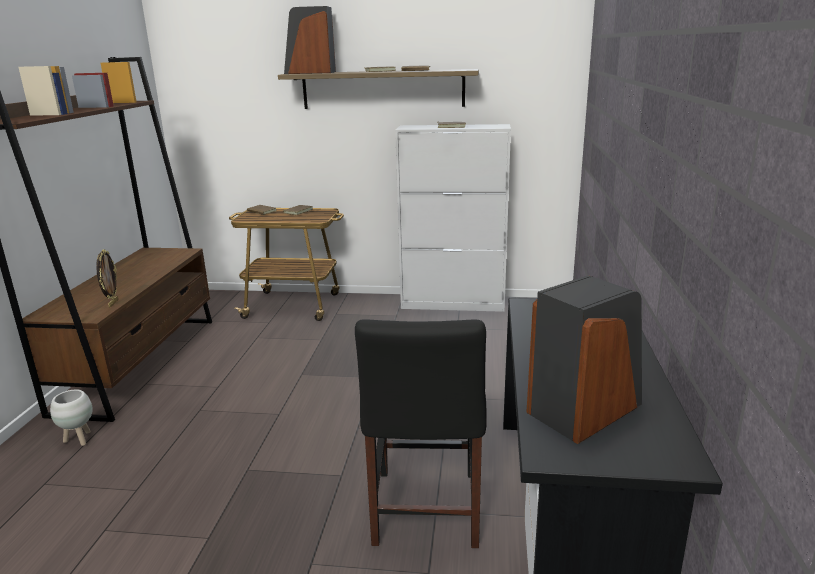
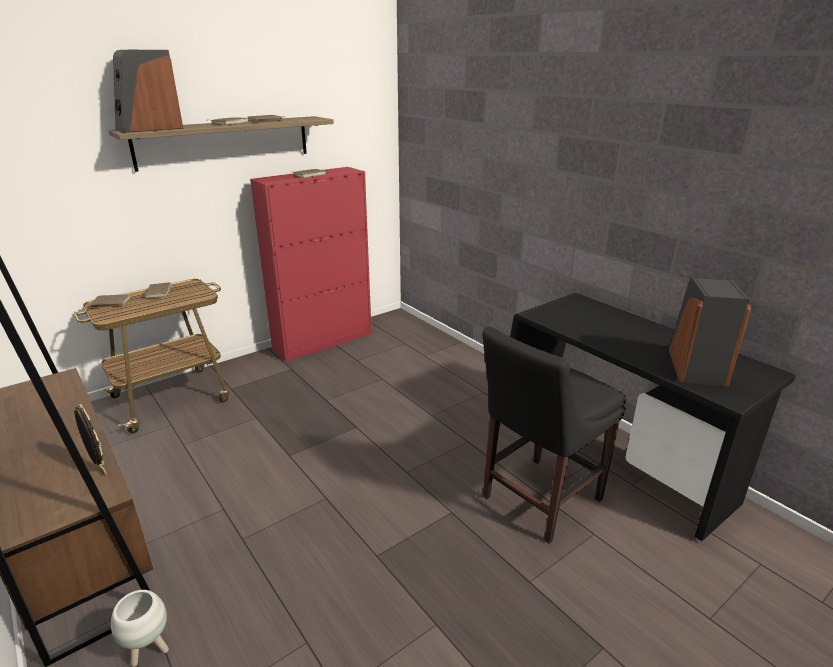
camera: 45 degrees left, 5 degrees up
(425, 512) = (537, 500): black chair -> black chair turned 90 degrees clockwise
(453, 304) = (324, 341): white cabinet -> red cabinet

